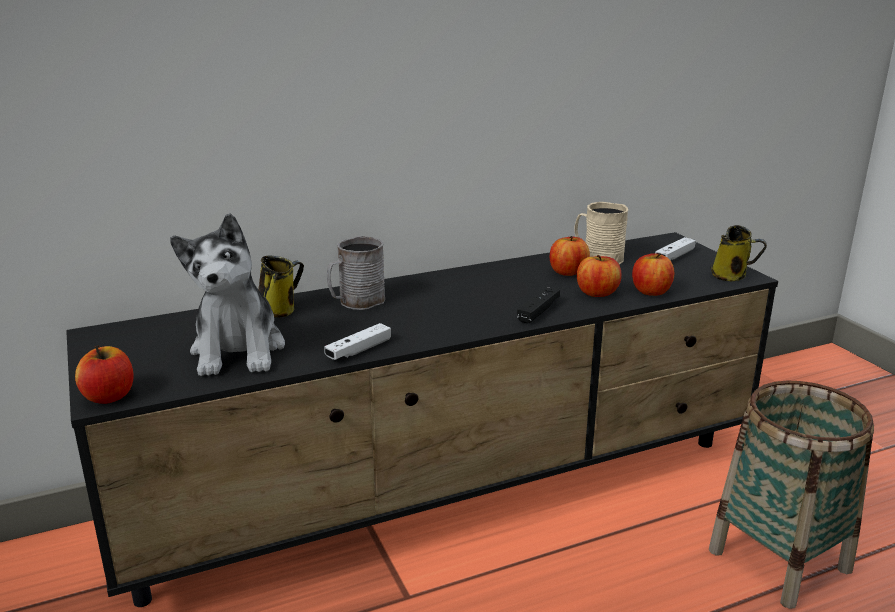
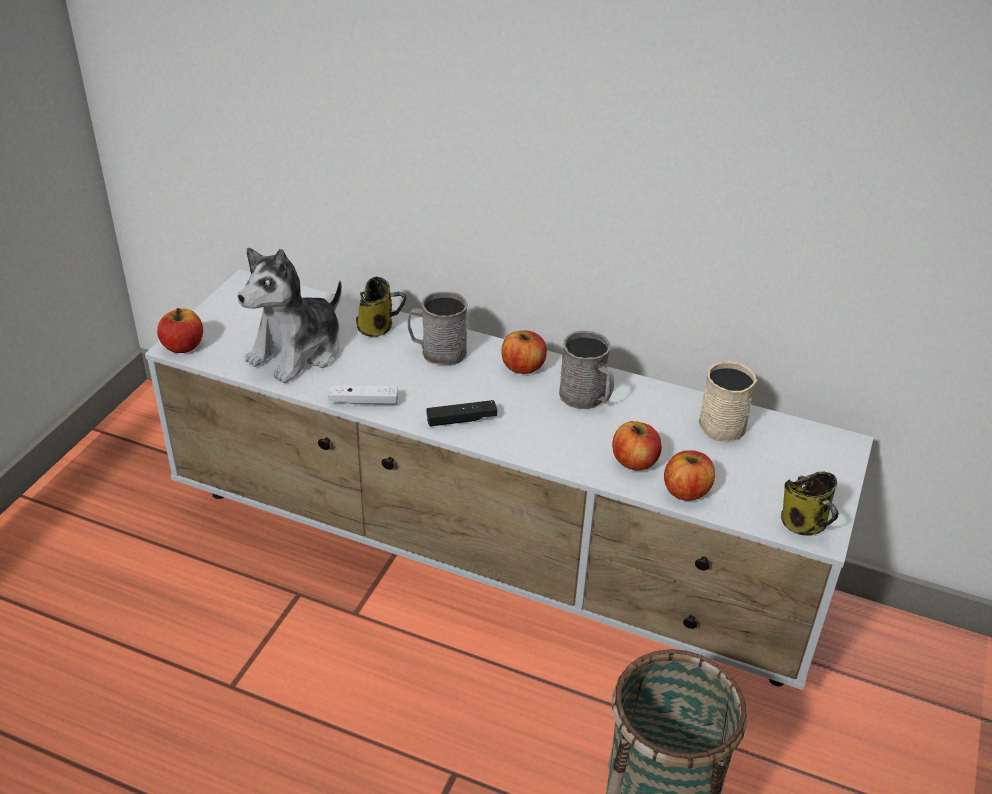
camera: 45 degrees right, 15 degrees up
(450, 491) = (494, 557): black tv stand -> white tv stand
(506, 280) = (587, 398): none -> grey mug
(538, 311) = (549, 448): black game controller -> black game controller (461, 419)
(568, 272) = (656, 422): apple -> apple (523, 367)
(674, 256) = (799, 466): white game controller -> none

